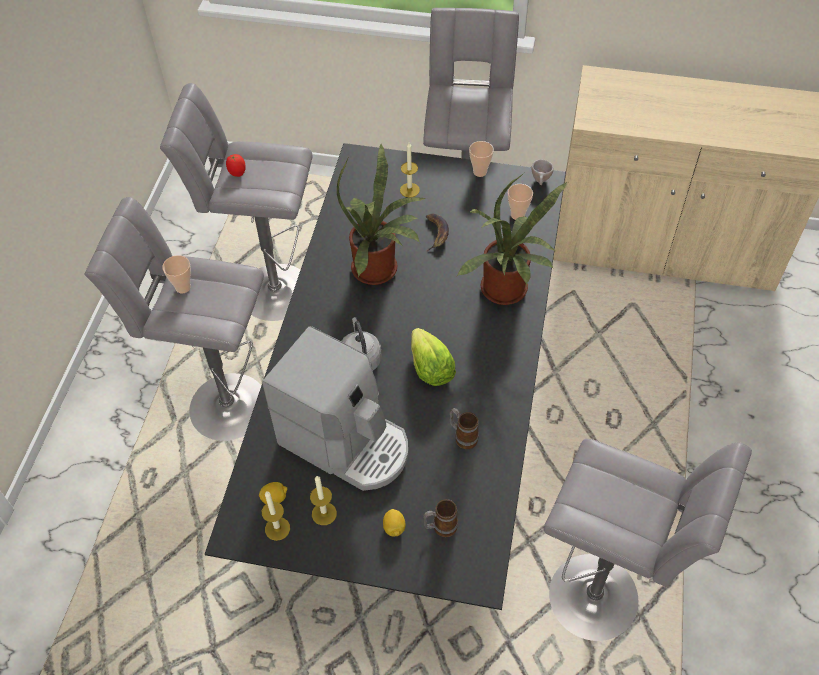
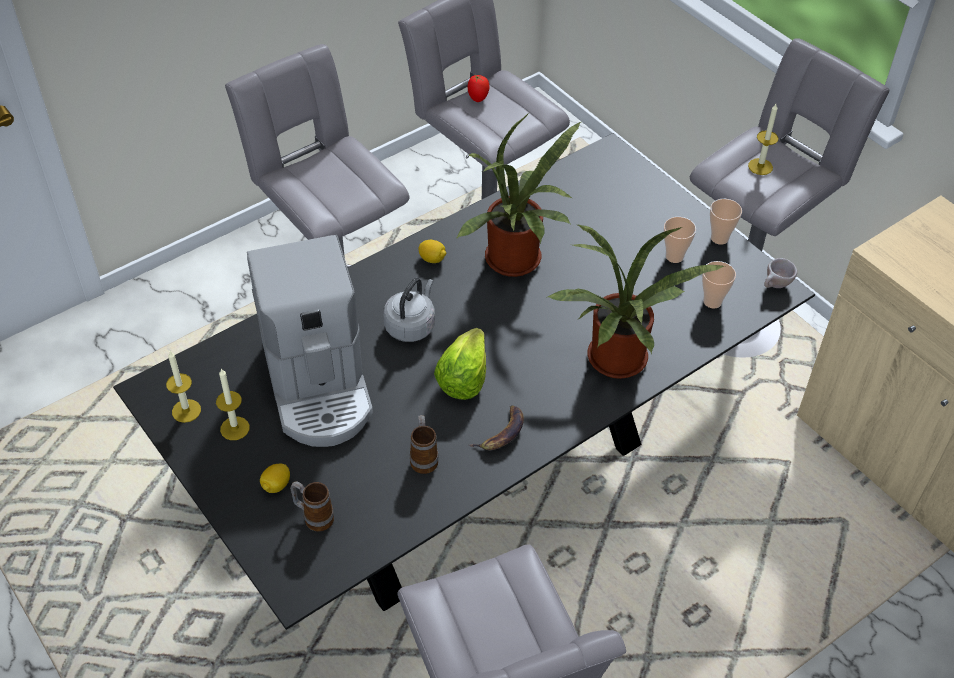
camera: 40 degrees right, 5 degrees down
(183, 287) = (326, 163): cup -> cup (674, 256)
(274, 498) = (211, 385): lemon -> lemon (432, 259)
(409, 190) = (628, 211): candle -> candle (760, 166)
(436, 233) = (608, 266): banana -> banana (502, 433)

